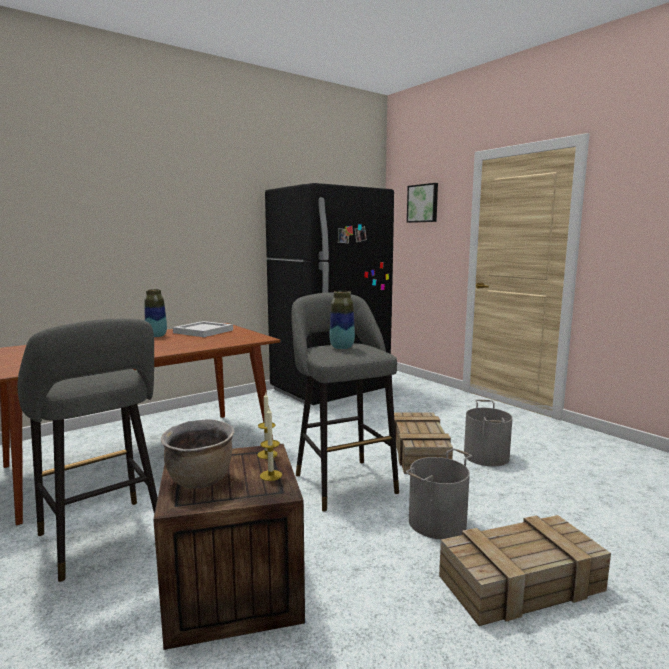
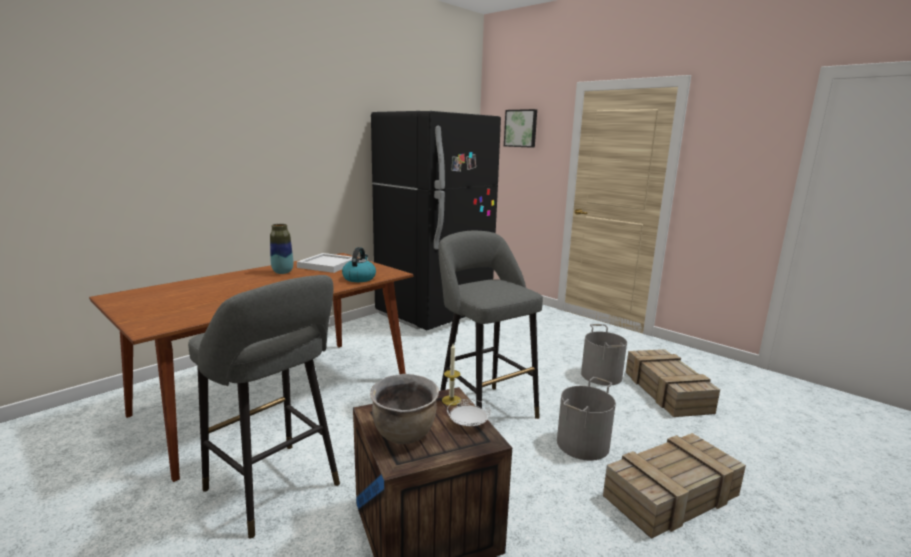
camera: 10 degrees left, 5 degrees up
(224, 341) = (359, 278): none -> kettle
(271, 475) = (468, 423): candle -> white plate
(342, 348) = (489, 286): vase -> none
(420, 453) = (543, 375): crate -> crate (668, 392)

